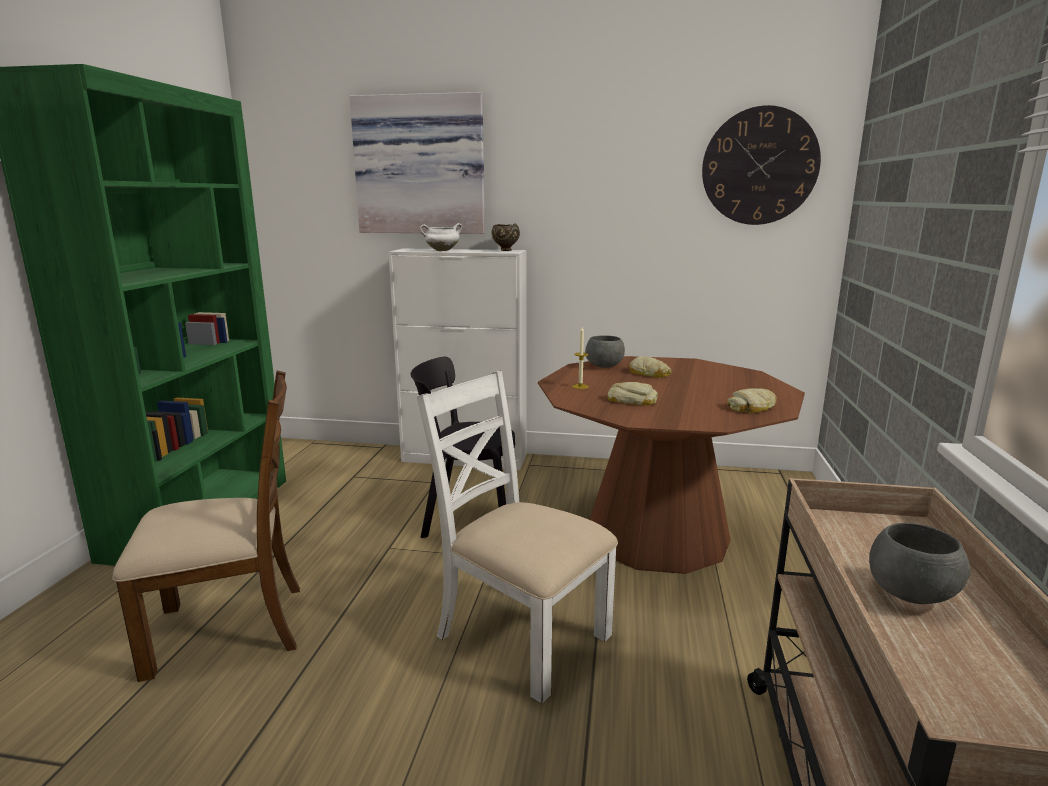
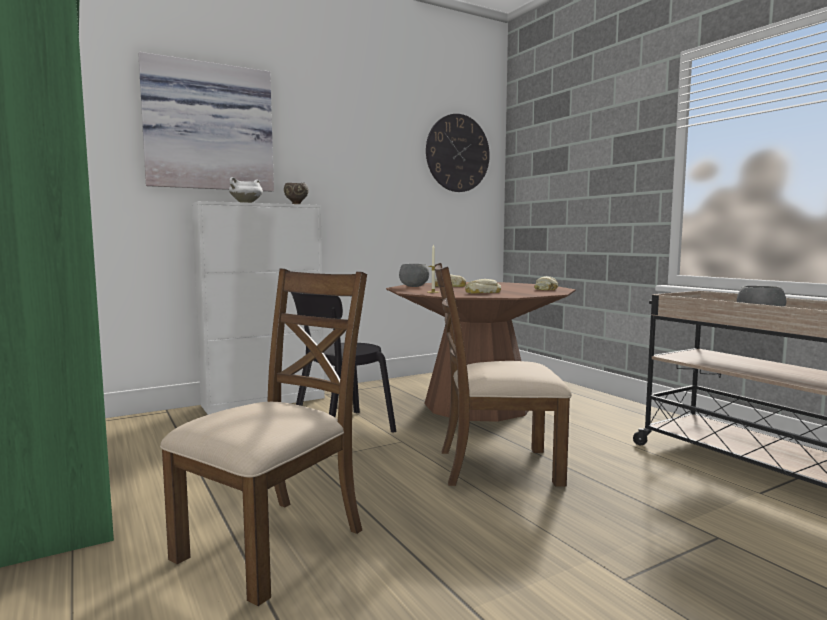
camera: 40 degrees left, 10 degrees down
(521, 635) = (496, 466): white chair -> brown chair

